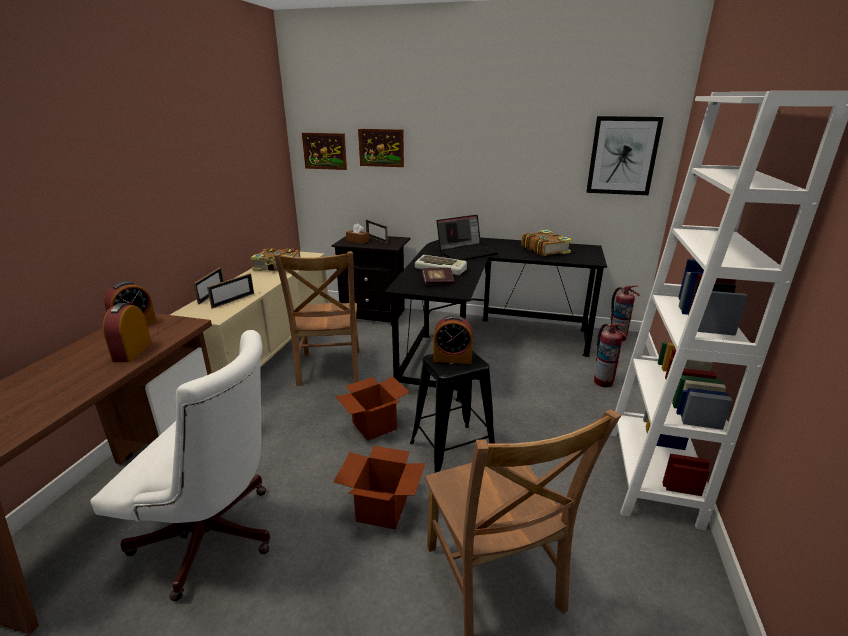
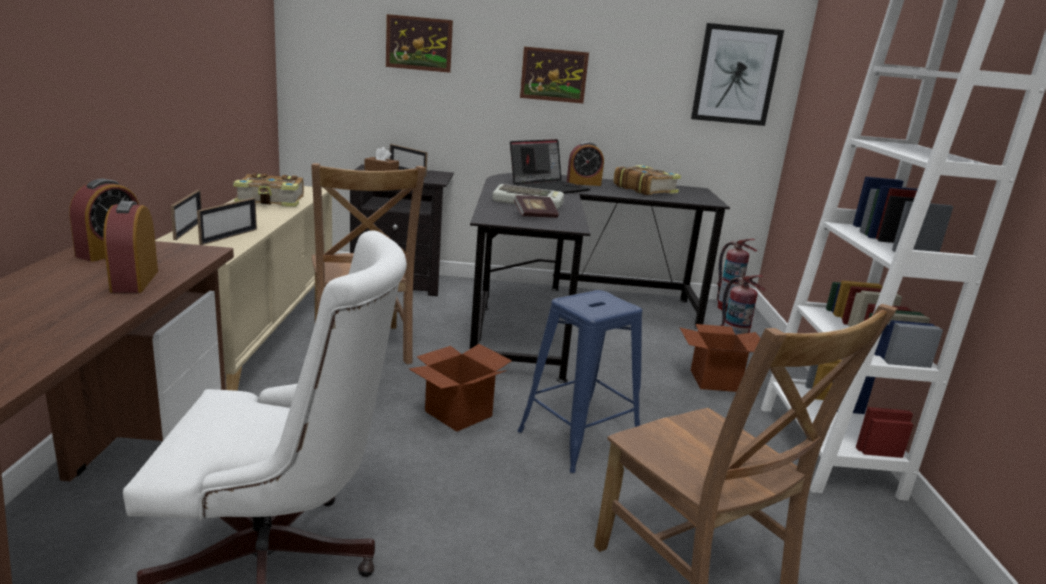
camera: 15 degrees left, 5 degrees down
(324, 151) = (332, 42): picture -> picture (554, 75)
(382, 509) = (514, 509): cardboard box -> cardboard box (715, 380)
(452, 358) = (591, 301): alarm clock -> alarm clock (583, 183)
(453, 451) = (579, 438): black stool -> blue stool

